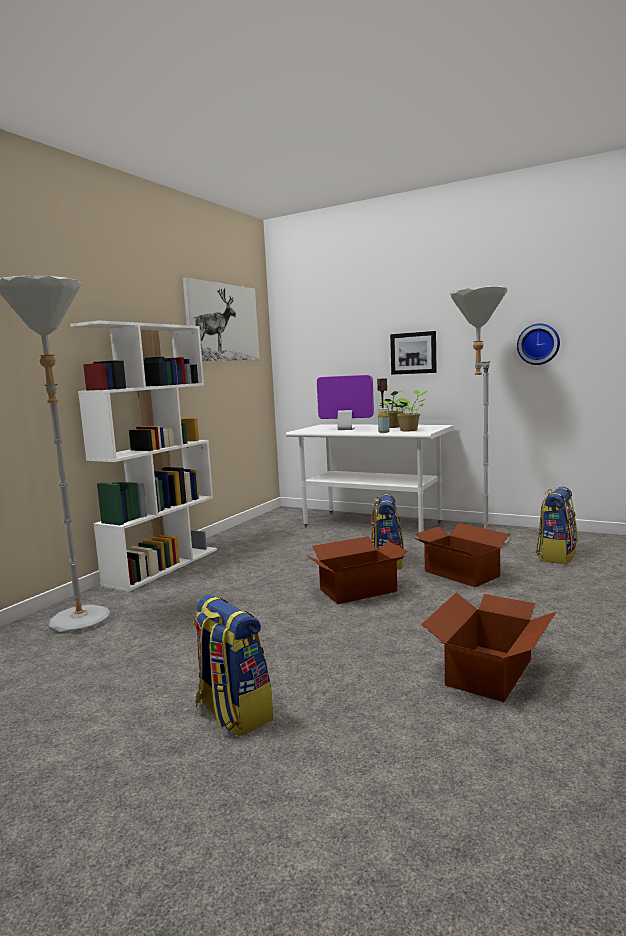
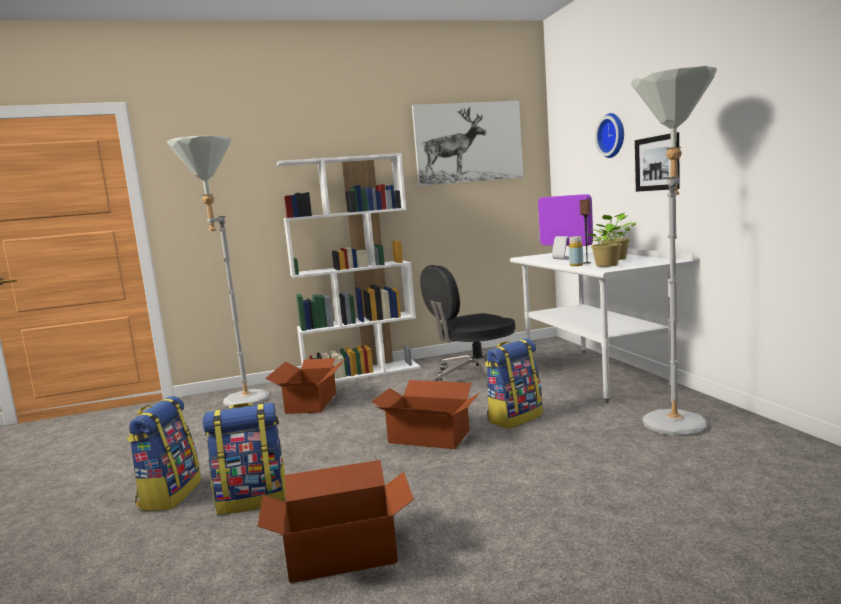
camera: 45 degrees right, 0 degrees up
(286, 545) = (475, 376): none -> black office chair
(461, 574) = (551, 453): cardboard box -> cardboard box (310, 403)
(538, 344) = (796, 143): wall clock -> wall clock (613, 135)
(556, 556) = (719, 471): backpack -> backpack (253, 499)

